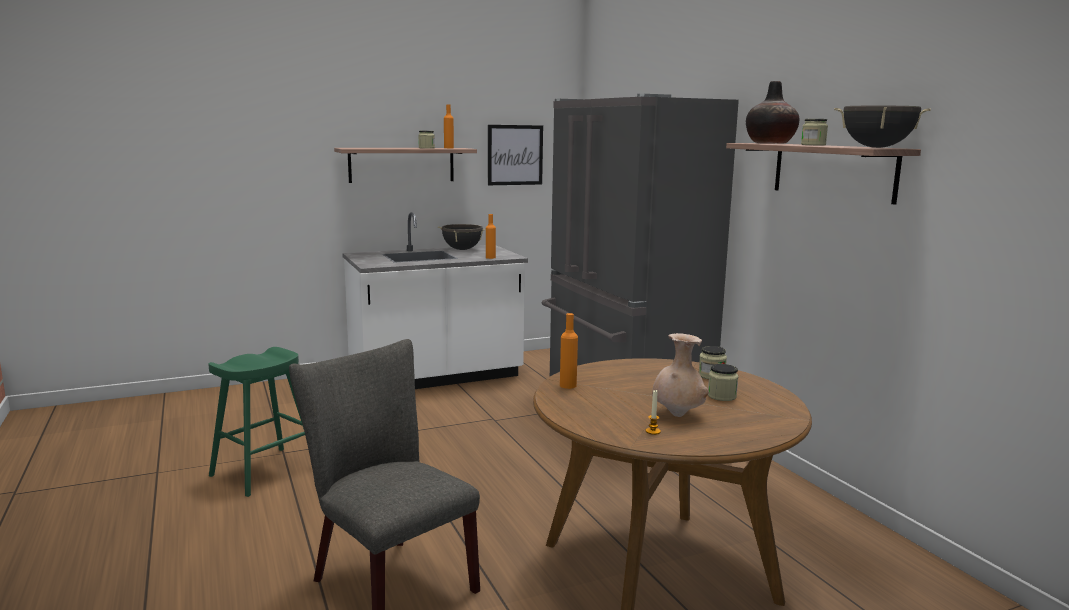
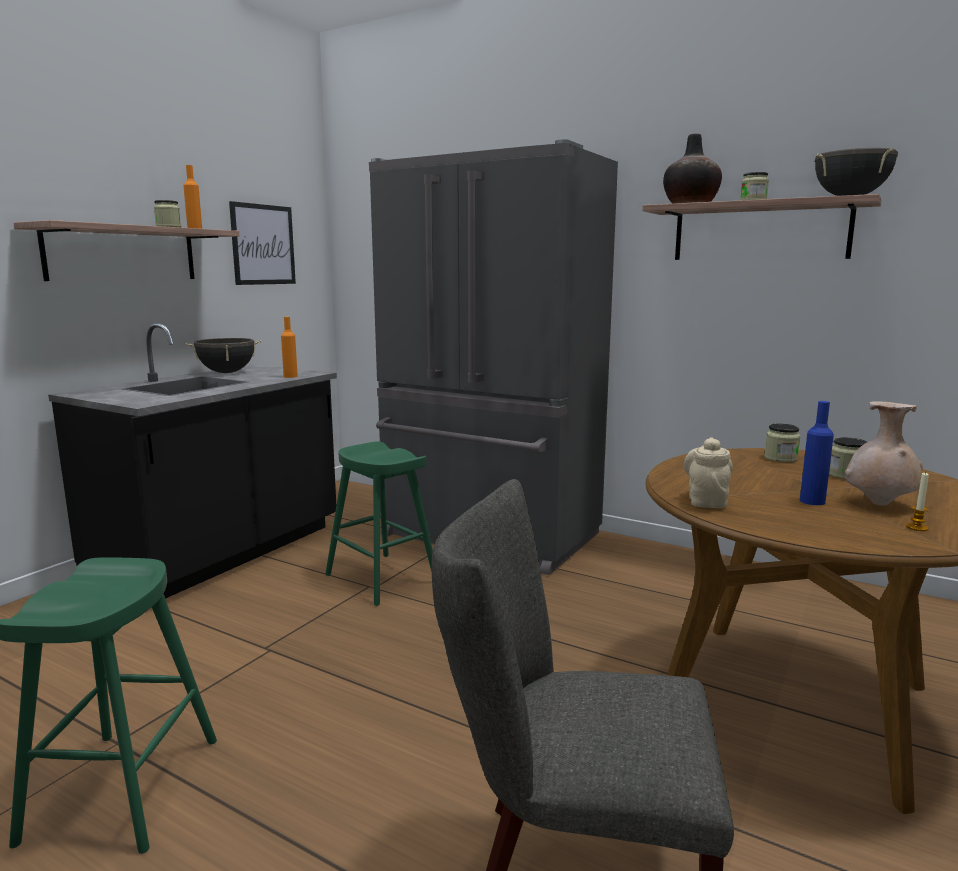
camera: 35 degrees left, 0 degrees up
(436, 377) = (221, 554): white counter -> black counter
(507, 416) = (382, 578): none -> green stool
(568, 385) = (706, 501): orange bottle -> beige teapot
(636, 402) = (812, 501): none -> blue bottle

